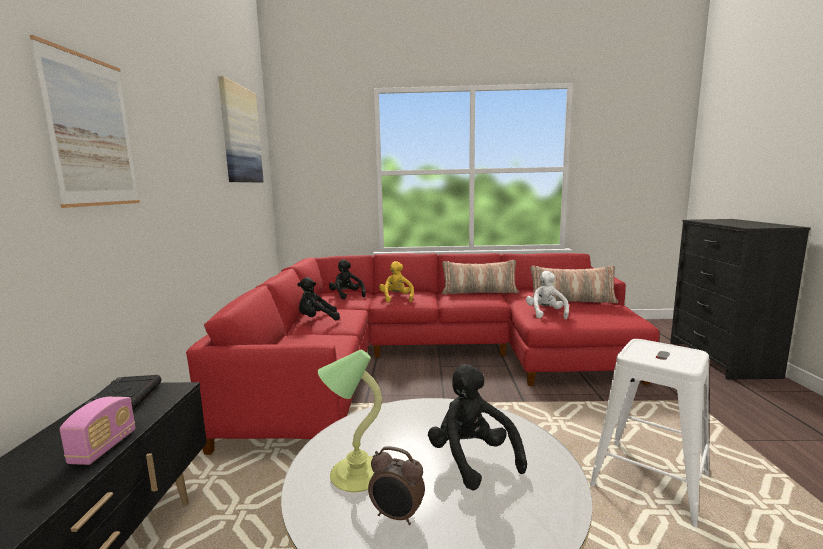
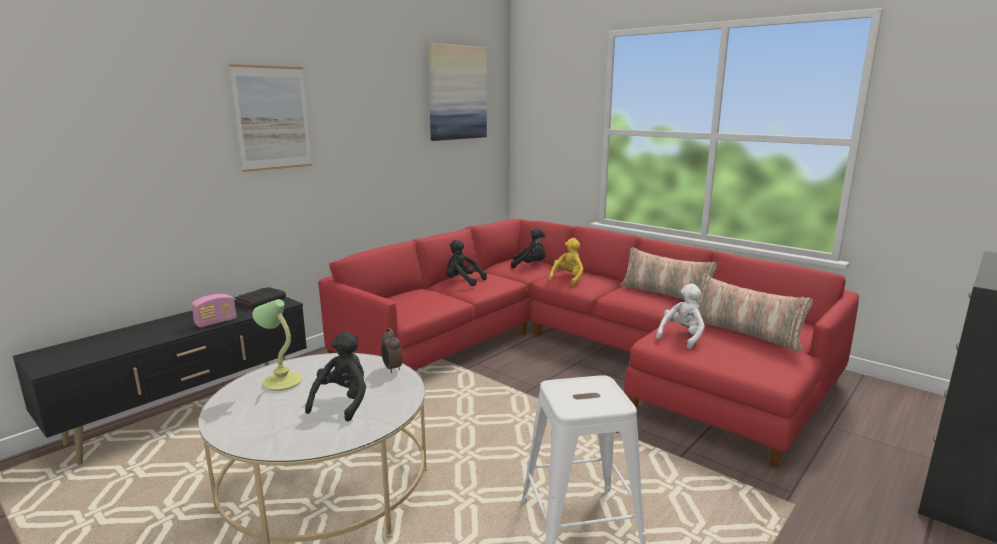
camera: 40 degrees right, 5 degrees up
(346, 296) = (530, 265): black plush toy -> black plush toy turned 90 degrees clockwise
(397, 516) = (260, 406): alarm clock -> alarm clock (391, 369)

